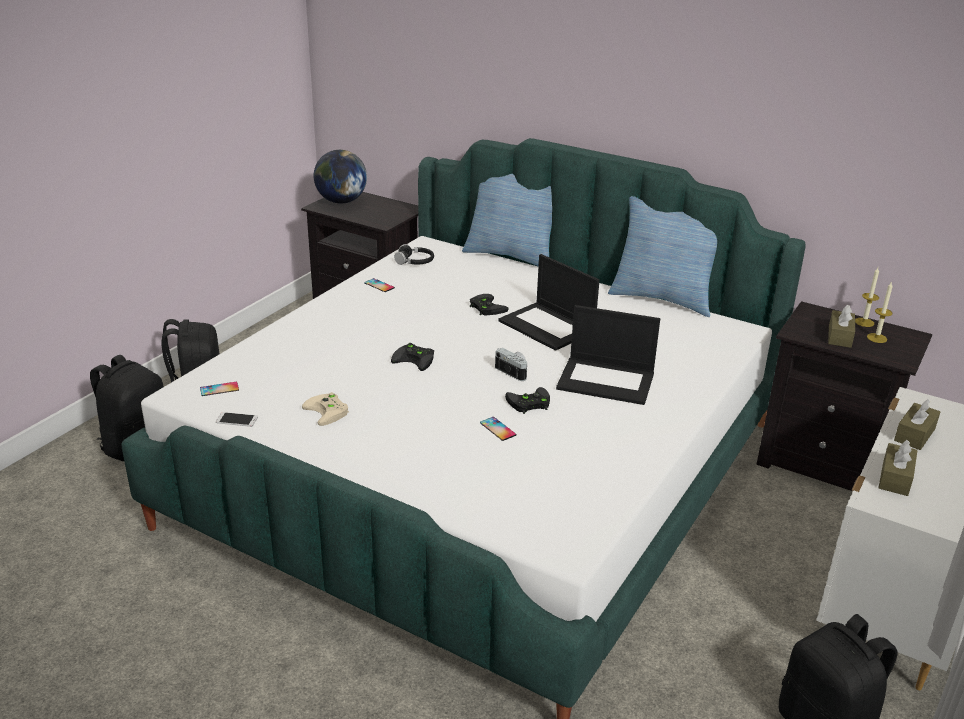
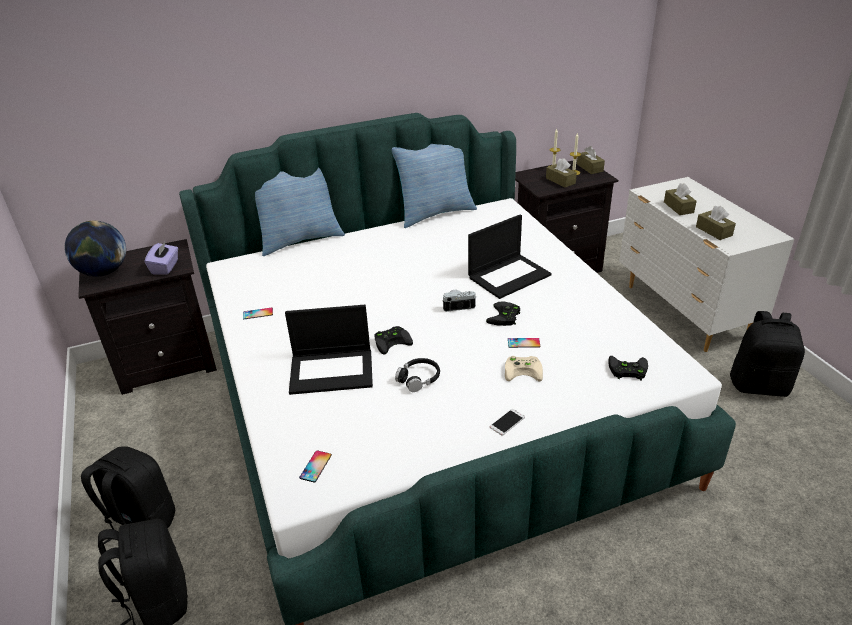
camera: 50 degrees left, 5 degrees up
(237, 420) = (378, 473): phone -> phone (507, 422)
(329, 412) = (420, 414): beige game controller -> beige game controller (524, 370)
(377, 218) = (165, 267): none -> purple tissue box
(415, 261) = (245, 282): black headphones -> black headphones (419, 379)
(485, 307) = (358, 280): black game controller -> black game controller (626, 370)
(548, 326) = (416, 267): laptop -> laptop (332, 371)
(910, 344) = (589, 168): none -> brown tissue box

